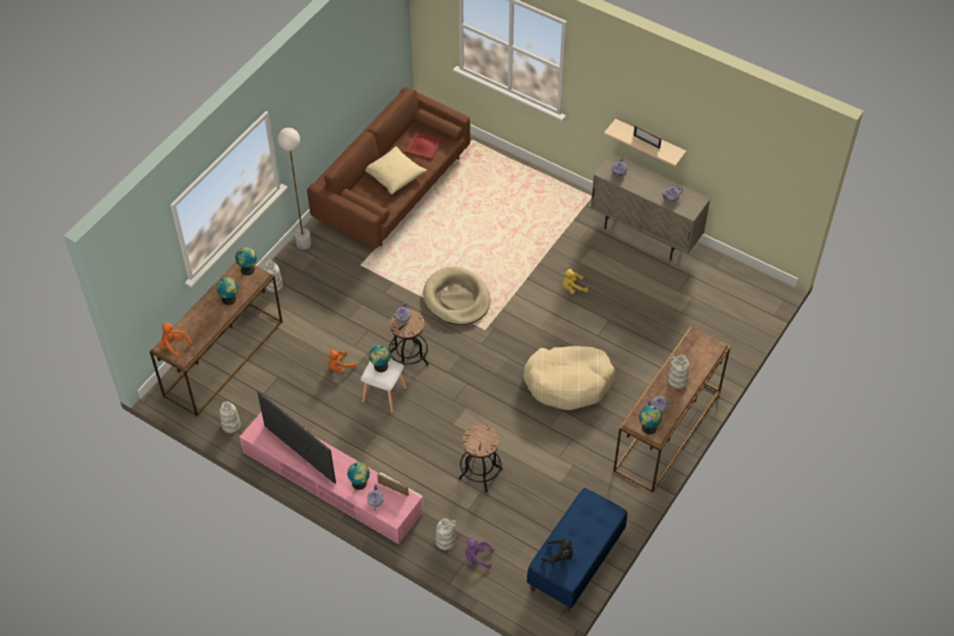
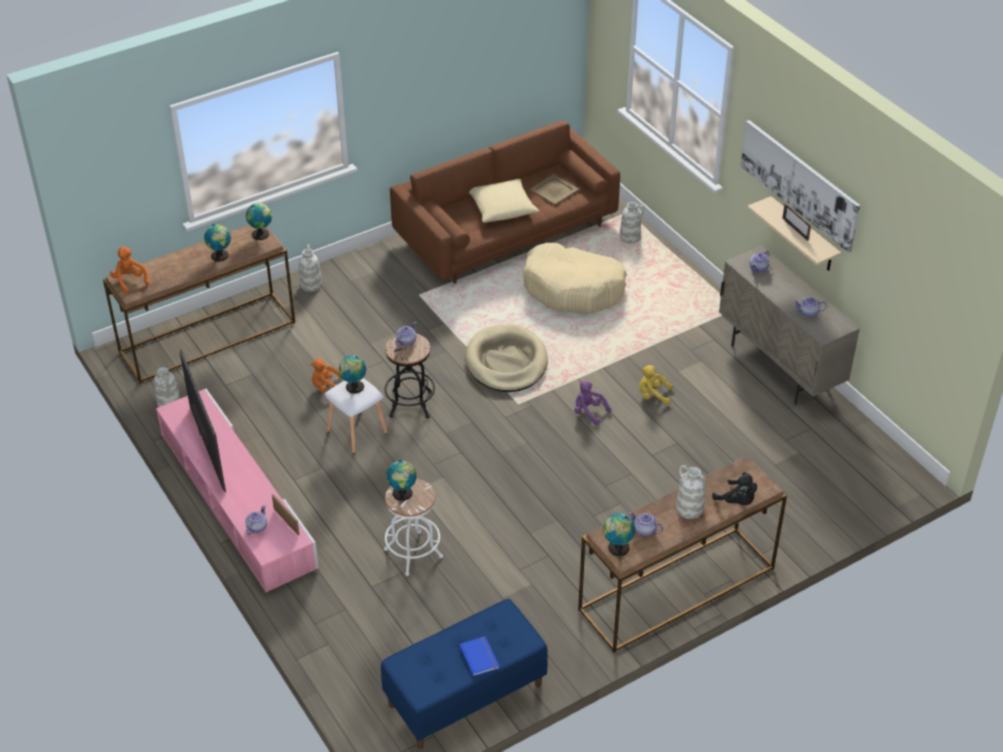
camera: 25 degrees right, 10 degrees down
(303, 243) = (370, 255): white floor lamp -> none
(360, 484) = (252, 503): globe -> globe (403, 494)
(423, 146) = (554, 190): red tray -> beige tray
(446, 541) = (323, 611): white vase -> white vase (630, 237)
(477, 558) = (348, 643): purple plush toy -> purple plush toy (588, 412)
(480, 473) = (413, 553): black stool -> white stool
(560, 556) = (427, 664): black plush toy -> black plush toy (737, 501)
(568, 382) = (584, 492): beige dog bed -> beige dog bed (573, 289)
(590, 536) = (480, 656): none -> blue book
(642, 109) = (799, 184): none -> picture

